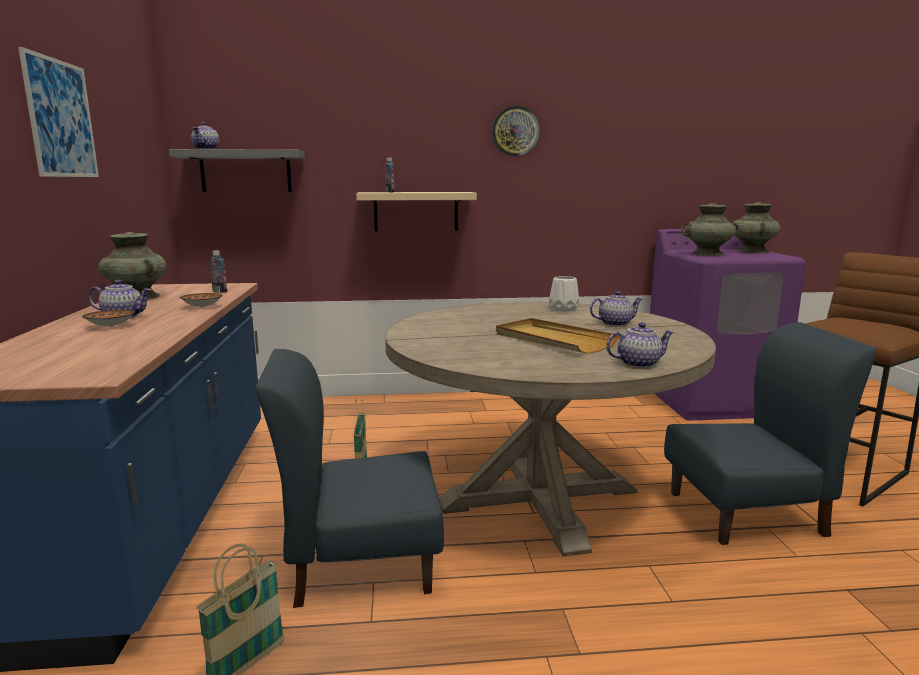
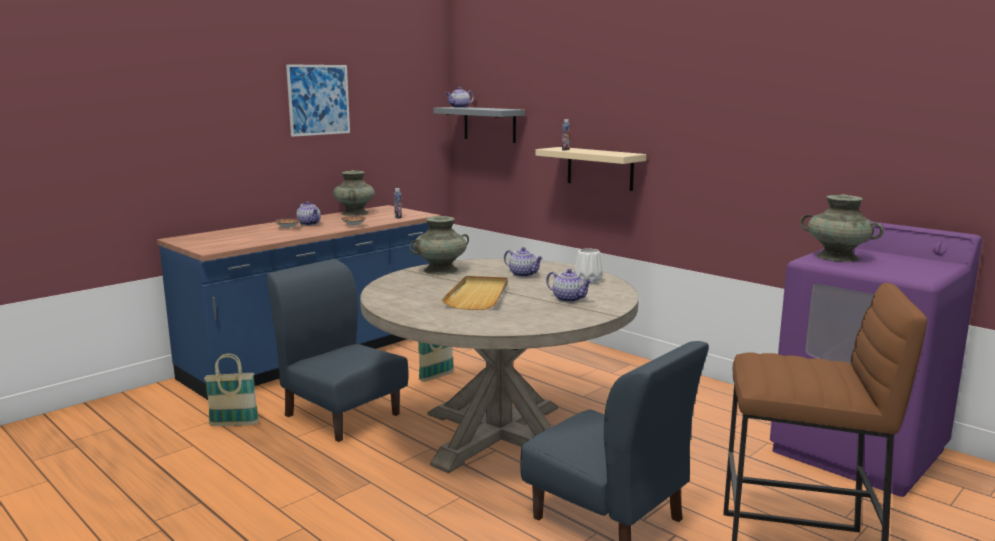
camera: 50 degrees right, 0 degrees up
(515, 131) = (688, 94): wall clock -> none
(638, 363) = (455, 322): teapot -> teapot (523, 274)
(752, 251) = (930, 265): turquoise vase -> turquoise vase (440, 270)

